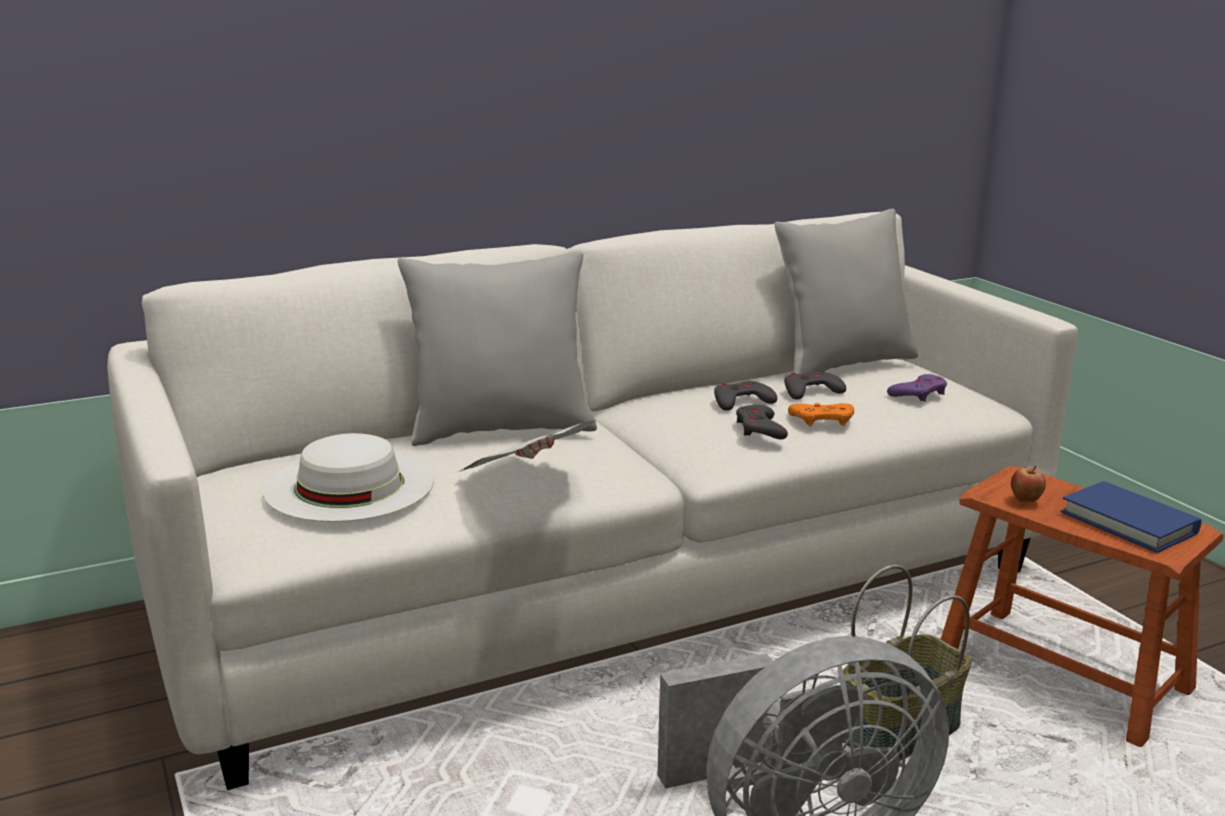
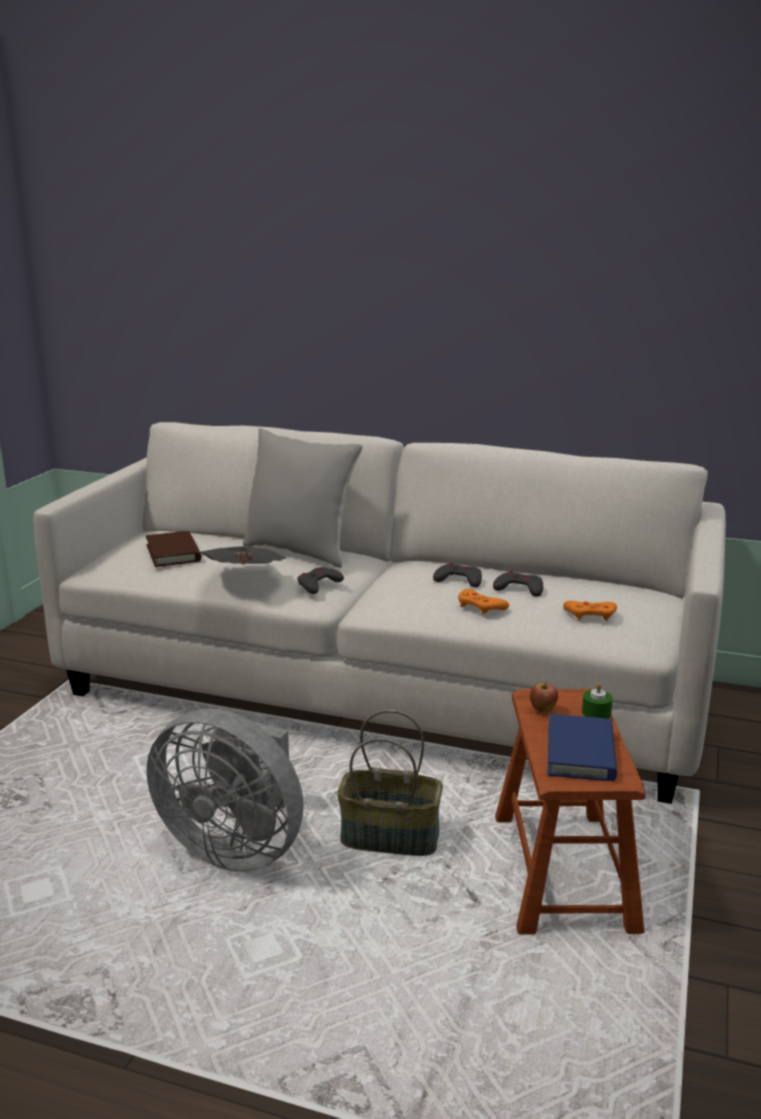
camera: 45 degrees right, 0 degrees up
(349, 485) = (173, 553): white hat -> brown book
(760, 429) = (428, 597): grey game controller -> grey game controller (318, 584)
(842, 364) = (596, 581): grey pillow -> none
(919, 393) = (590, 614): purple game controller -> orange game controller
(1059, 485) = (596, 713): none -> green candle

